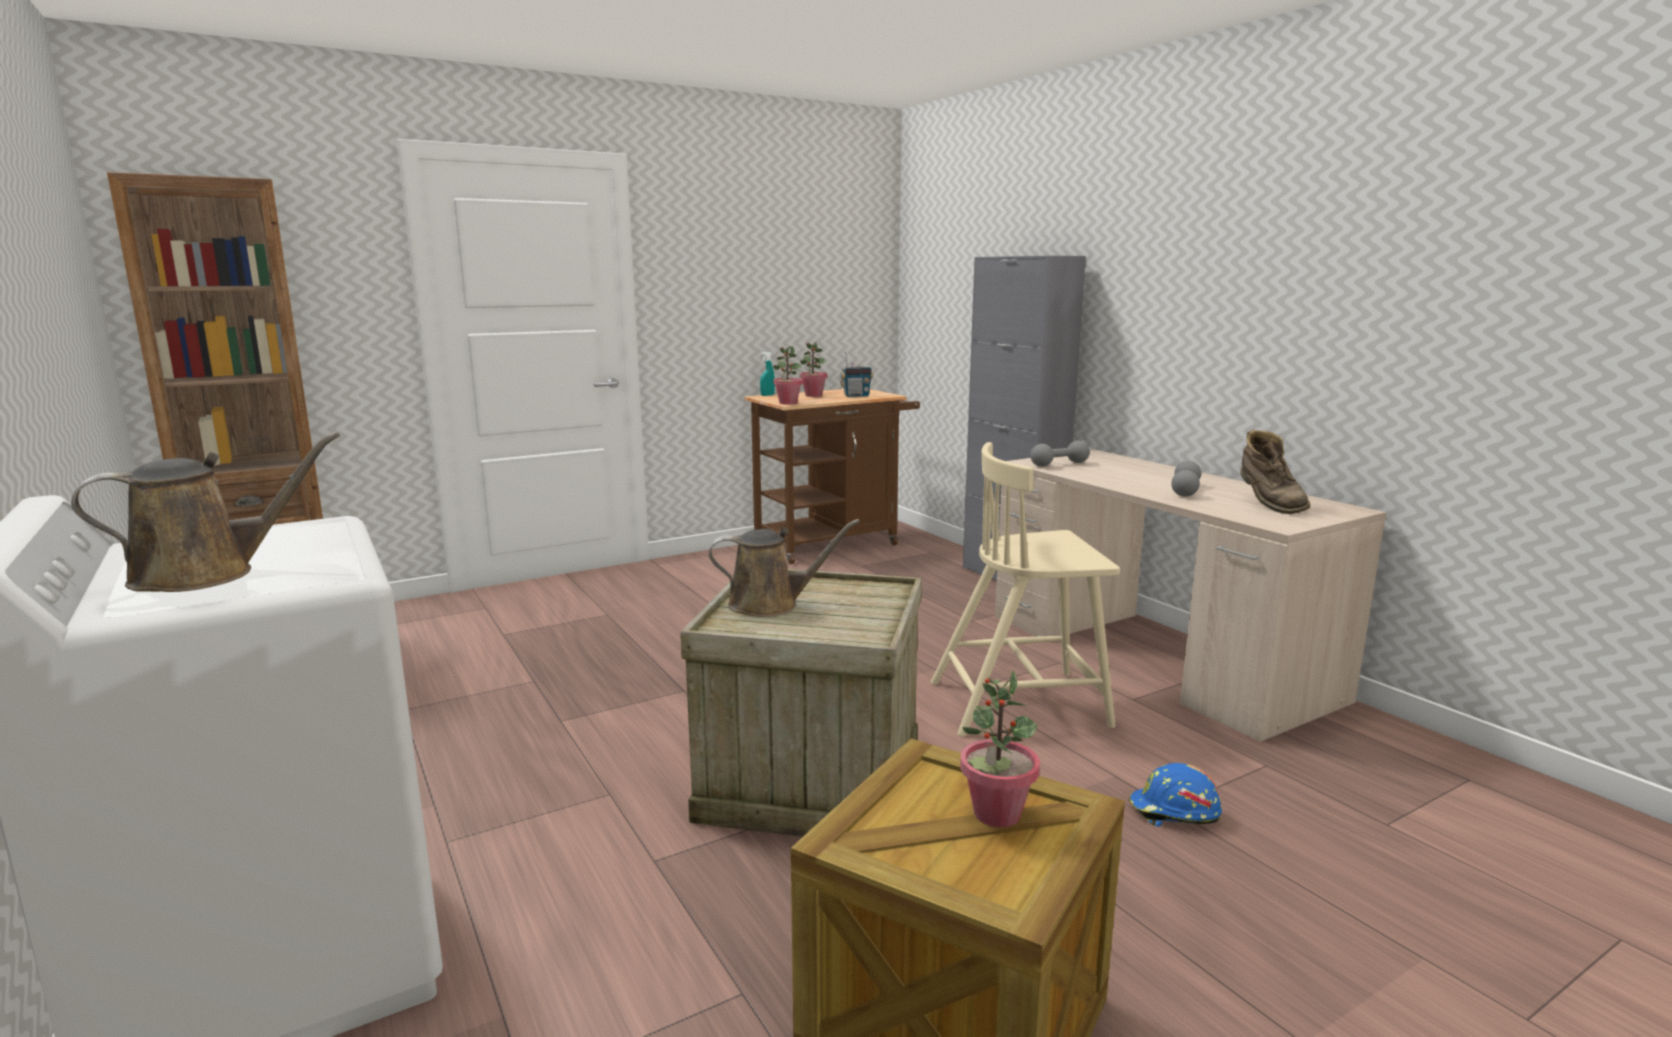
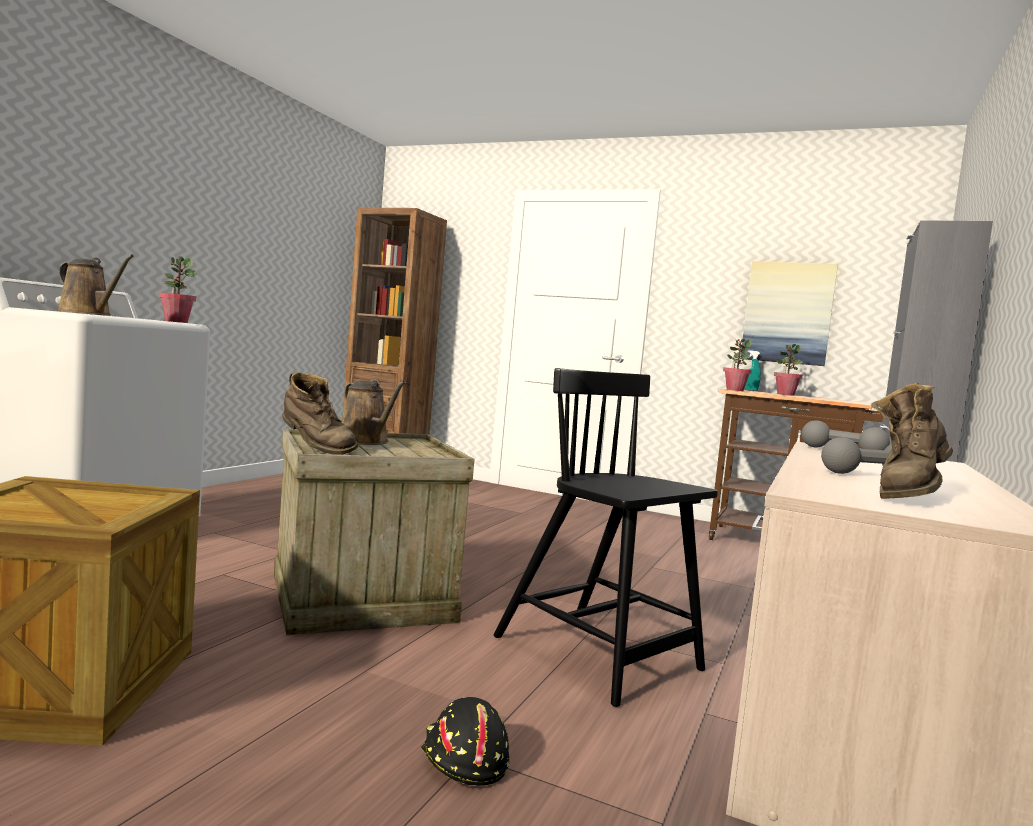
camera: 55 degrees right, 10 degrees down
(783, 305) = (788, 313): none -> picture
(823, 637) = (315, 449): none -> brown boot
(856, 396) = (821, 399): radio -> none
(996, 814) = (81, 508): potted plant -> potted plant (176, 321)
(1022, 703) = (599, 655): beige chair -> black chair
(1173, 812) = (462, 758): blue hard hat -> black hard hat

